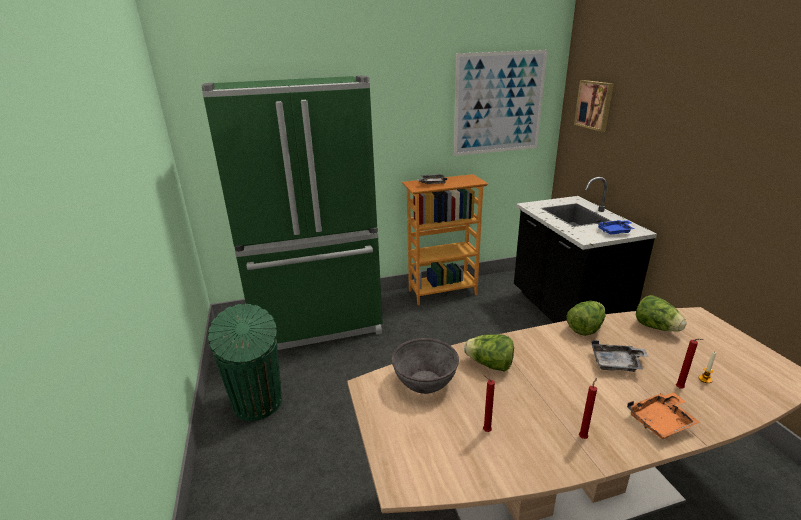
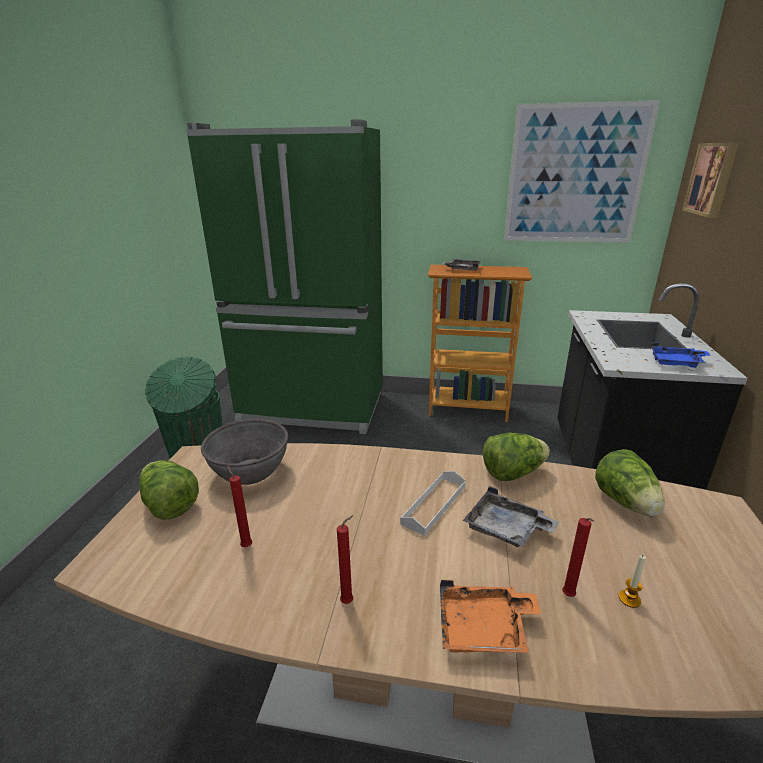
camera: 25 degrees right, 0 degrees up
(489, 364) = (339, 477): lettuce -> lettuce (170, 505)
(565, 363) = (434, 504): none -> white tray

